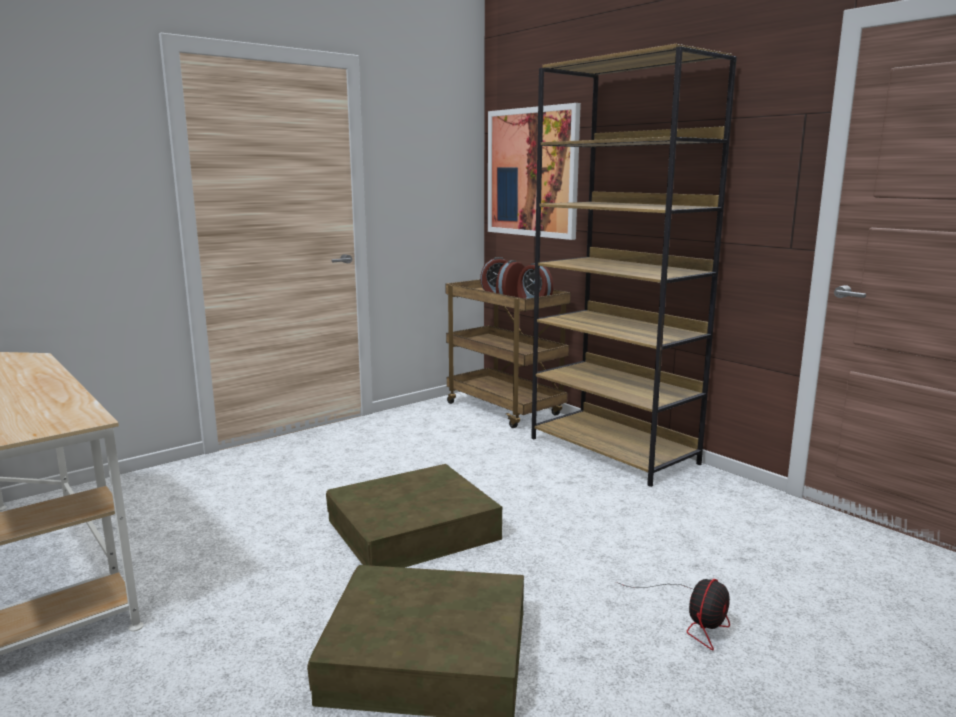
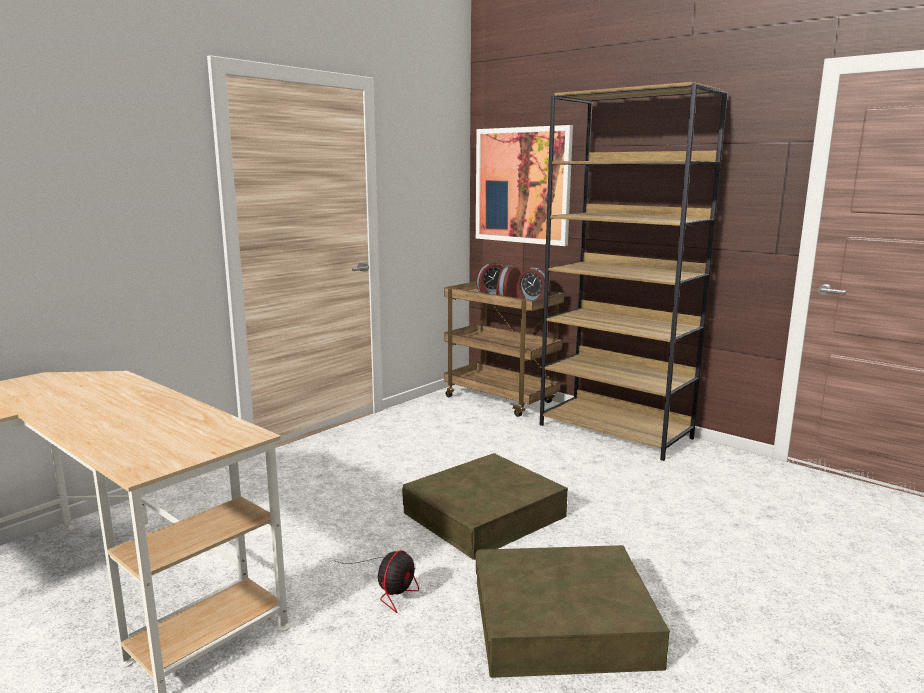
camera: 10 degrees left, 0 degrees up
(694, 618) = (758, 568): fan -> fan (391, 586)

